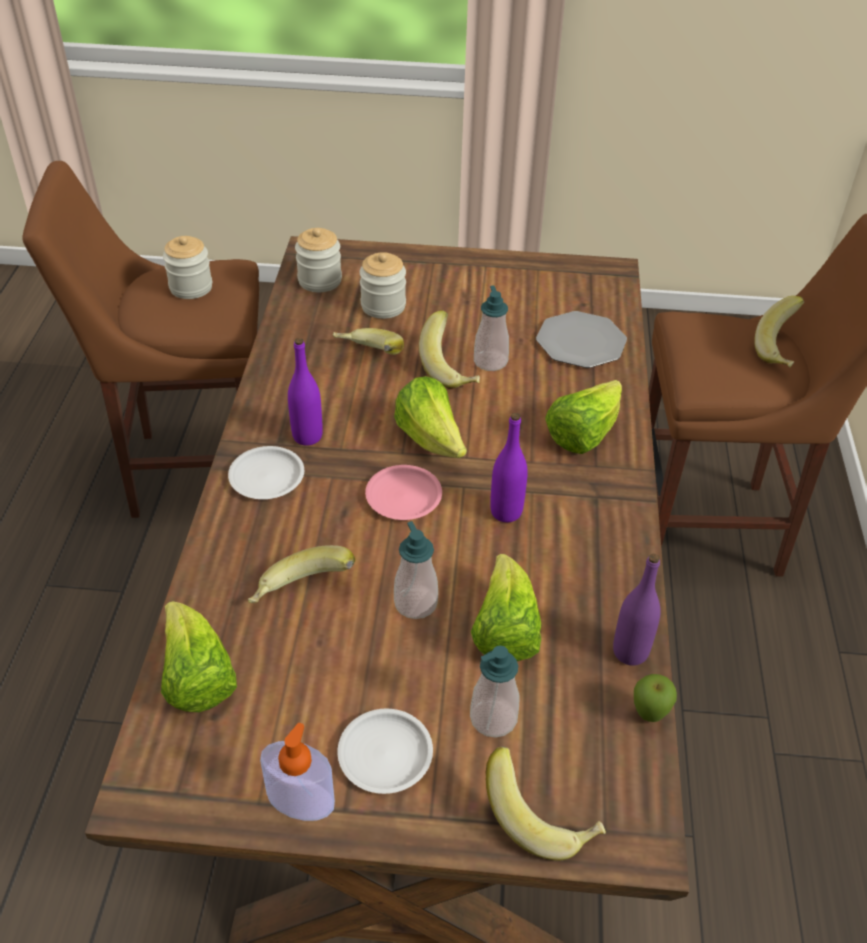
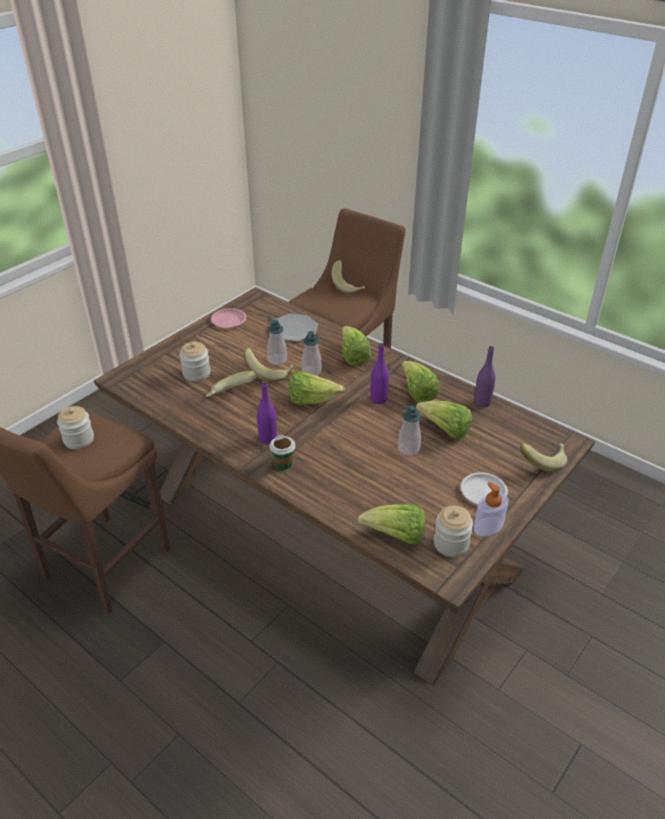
camera: 55 degrees left, 5 degrees down
(266, 477) = (283, 463): white plate -> cup
(302, 595) = (374, 481): banana -> none
(320, 280) = (148, 385): jar -> jar (451, 543)
(404, 497) = (341, 424): pink plate -> pink plate (229, 320)
(493, 718) = (487, 453): soap dispenser -> soap dispenser (311, 372)
(569, 552) = (417, 393): none -> lettuce
(649, 715) = (515, 412): apple -> none

